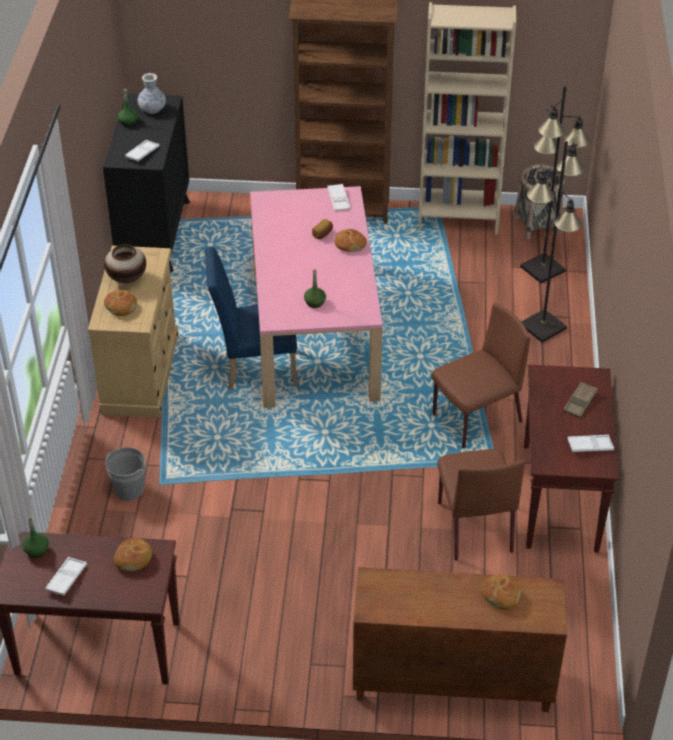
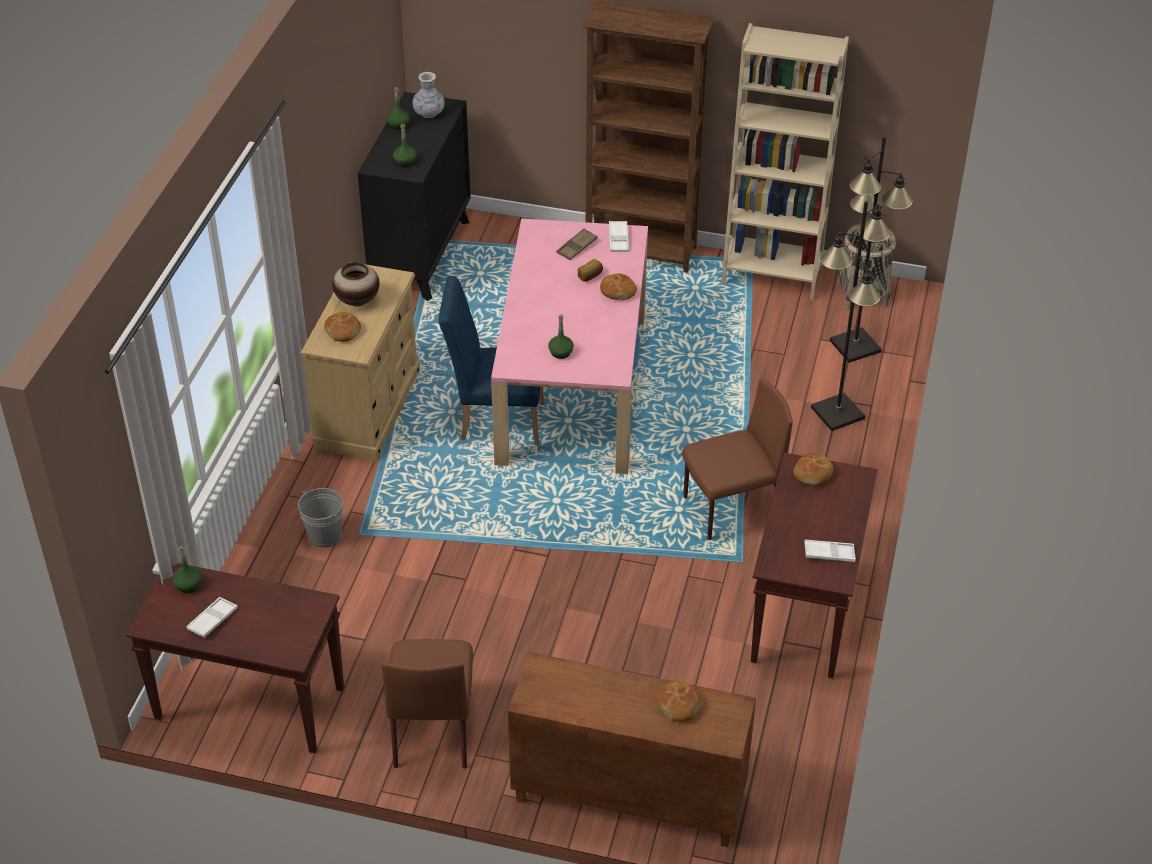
camera: 10 degrees right, 0 degrees up
(134, 559) = (289, 609): bread -> bread (813, 474)
(142, 153) = (405, 161): white tray -> green bottle
(474, 526) = (698, 628): brown chair -> brown chair (432, 728)
(580, 402) = (831, 503): brown tray -> brown tray (577, 247)

